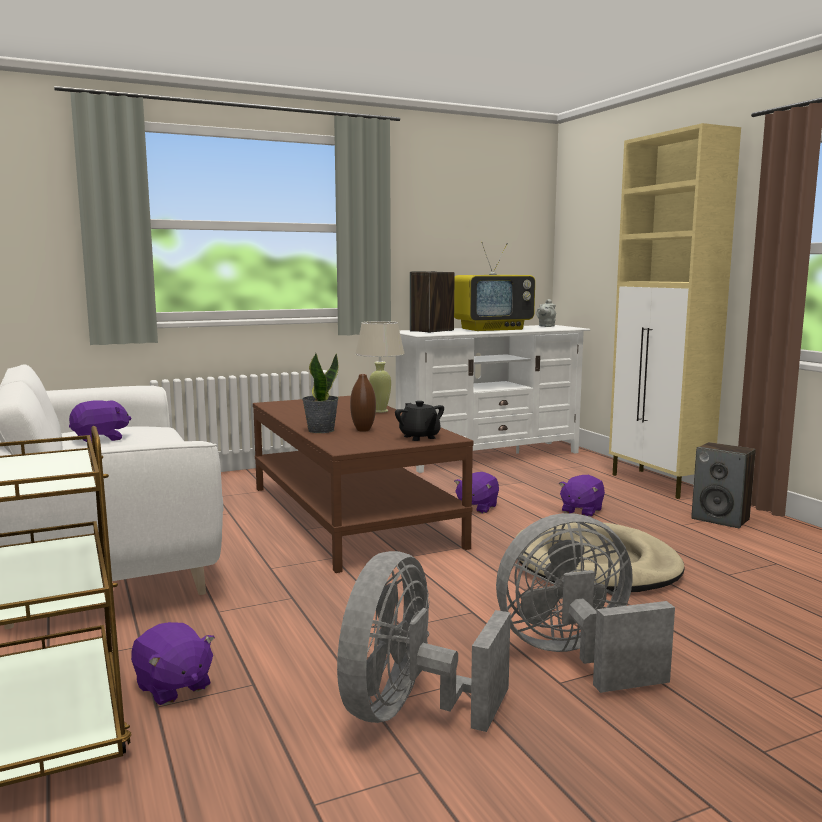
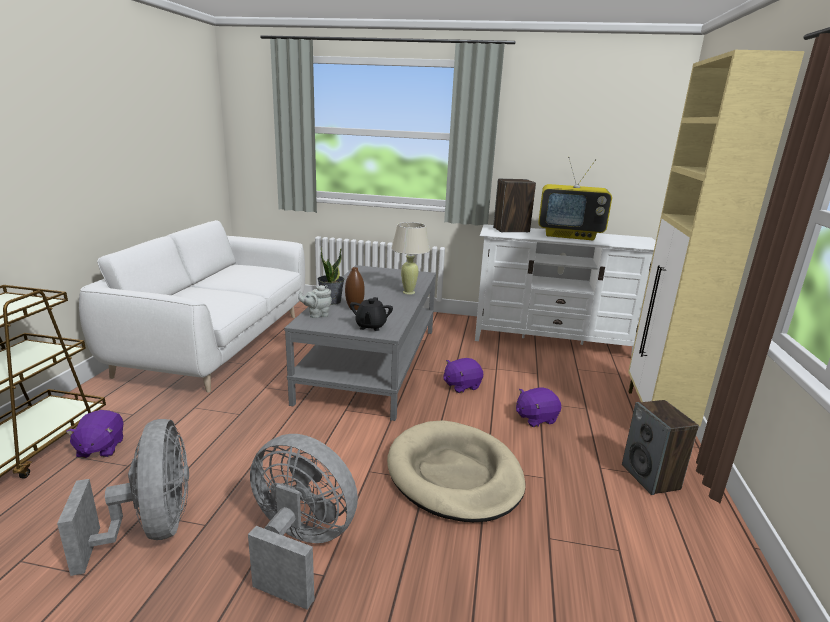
camera: 35 degrees right, 10 degrees up
(100, 439) = (233, 275): purple plush toy -> none
(350, 515) = (371, 363): brown coffee table -> grey coffee table
(409, 711) = (152, 529): grey fan -> grey fan turned 105 degrees clockwise
(546, 326) = (632, 239): grey teapot -> grey teapot (317, 315)

